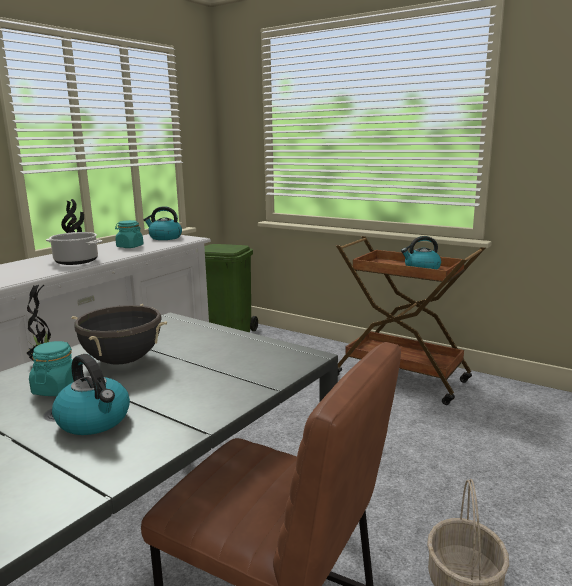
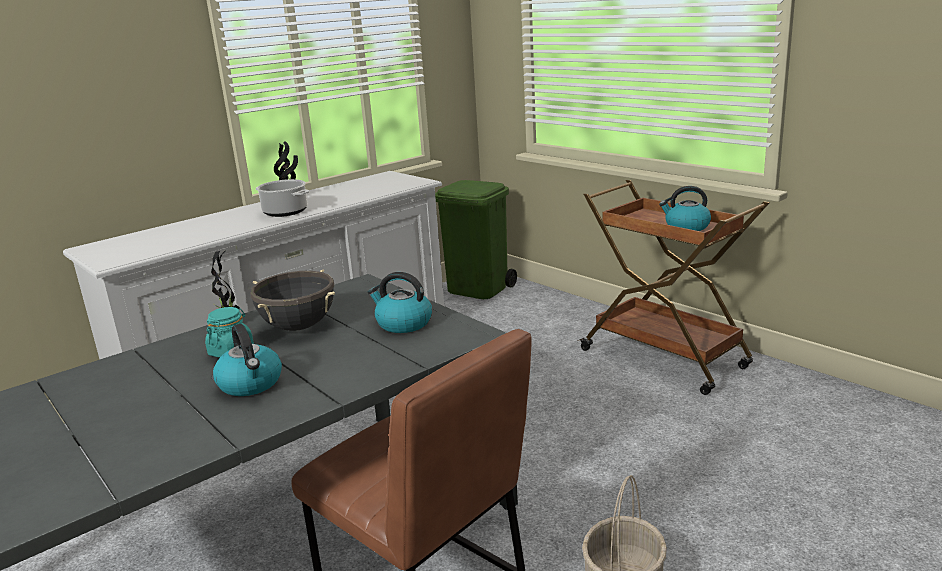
camera: 15 degrees right, 5 degrees up
(129, 246) = (348, 192): turquoise jar -> none
(165, 238) = (391, 180): kettle -> kettle (403, 323)

